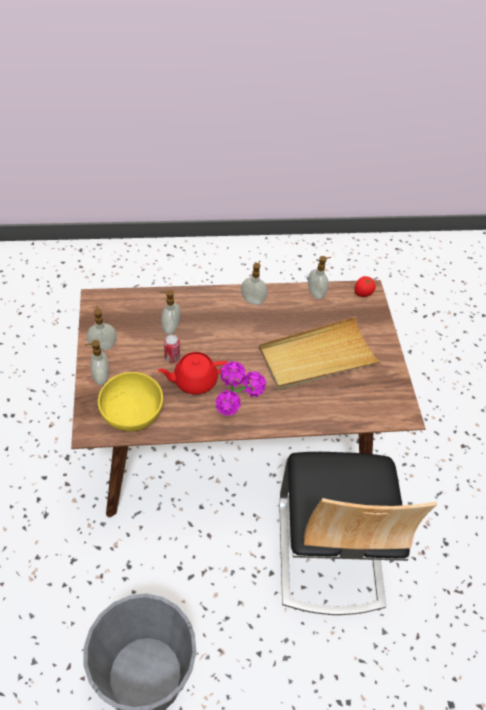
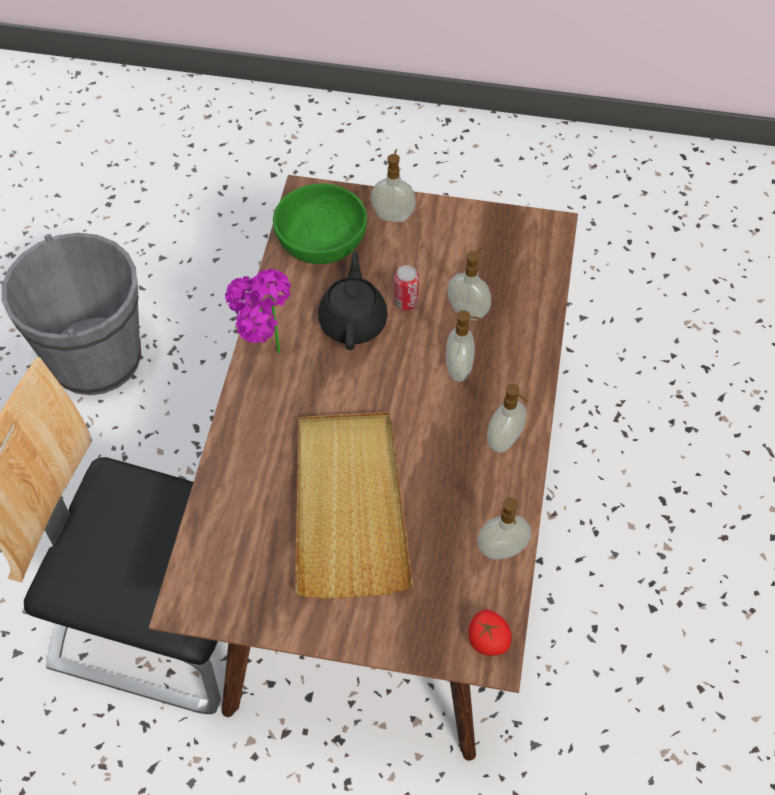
camera: 110 degrees right, 5 degrees up
(103, 346) = (451, 225): soap dispenser -> soap dispenser (460, 369)
(132, 412) = (321, 241): yellow bowl -> green bowl
(194, 381) = (353, 321): red teapot -> black teapot

